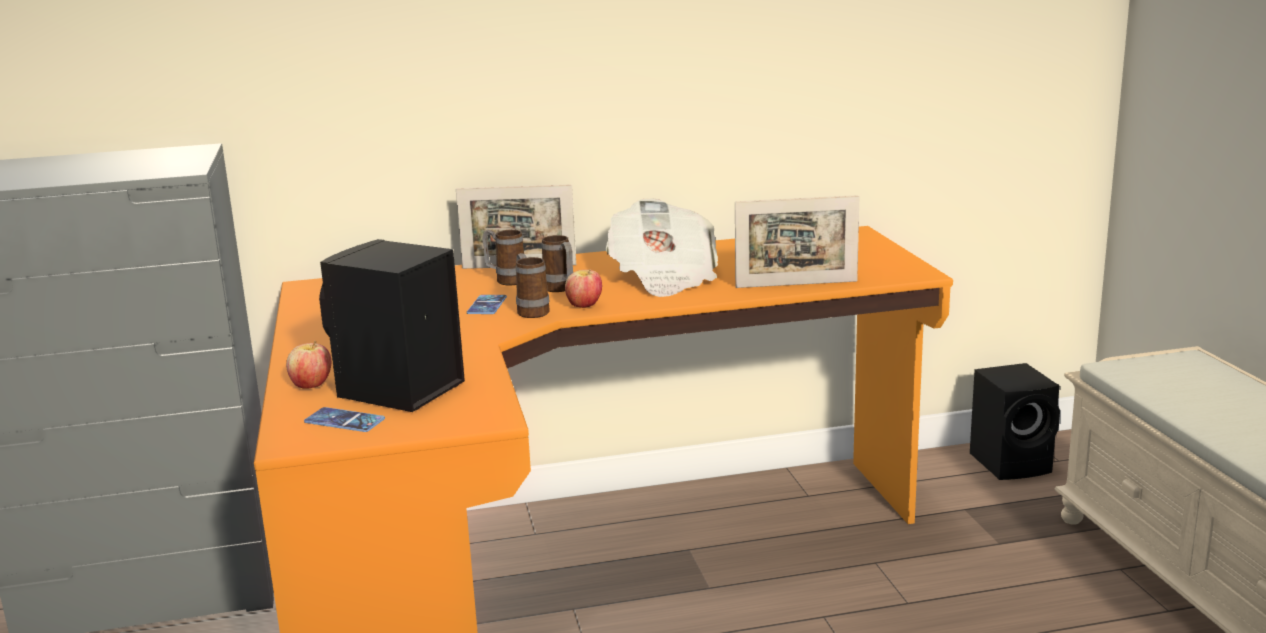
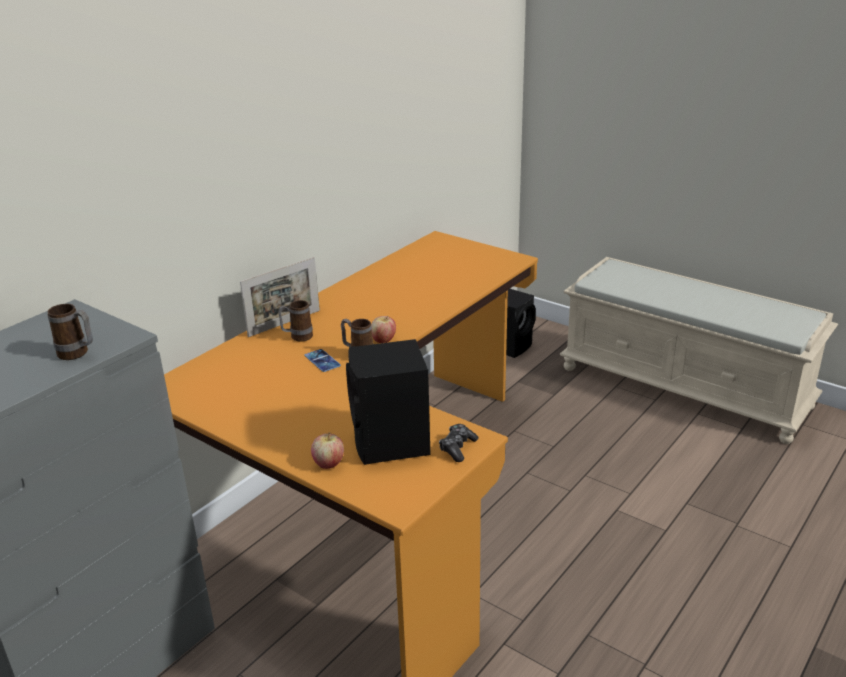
camera: 40 degrees left, 10 degrees up
(344, 420) = (400, 478): phone -> none
(452, 417) = (457, 448): none -> game controller
(561, 289) = (346, 333): mug -> mug (78, 354)
(663, 278) = (391, 304): newspaper -> none
(796, 284) = (471, 286): picture frame -> none

